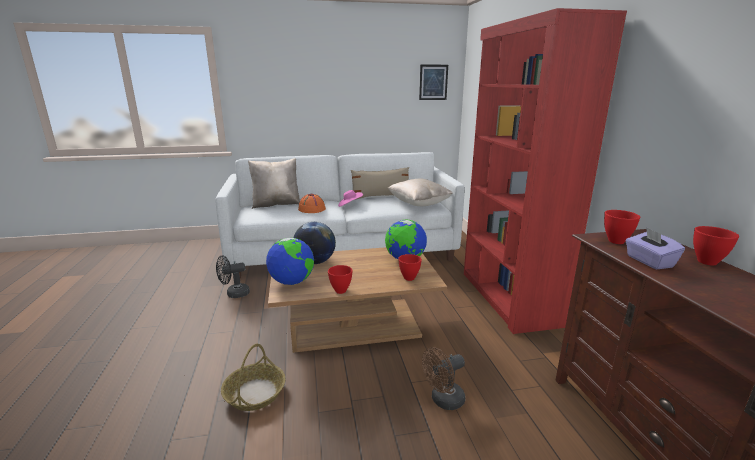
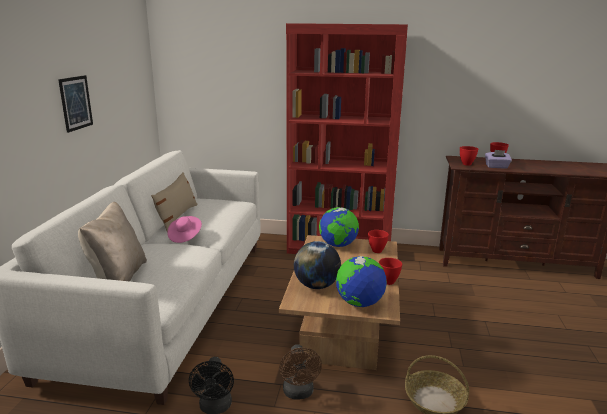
camera: 70 degrees left, 0 degrees up
(311, 209) = (175, 258): orange hat -> none
(419, 204) = (227, 207): beige pillow -> none
(433, 82) = (135, 68): picture -> picture (76, 103)
(443, 401) = (457, 308): brown fan -> brown fan (299, 393)

